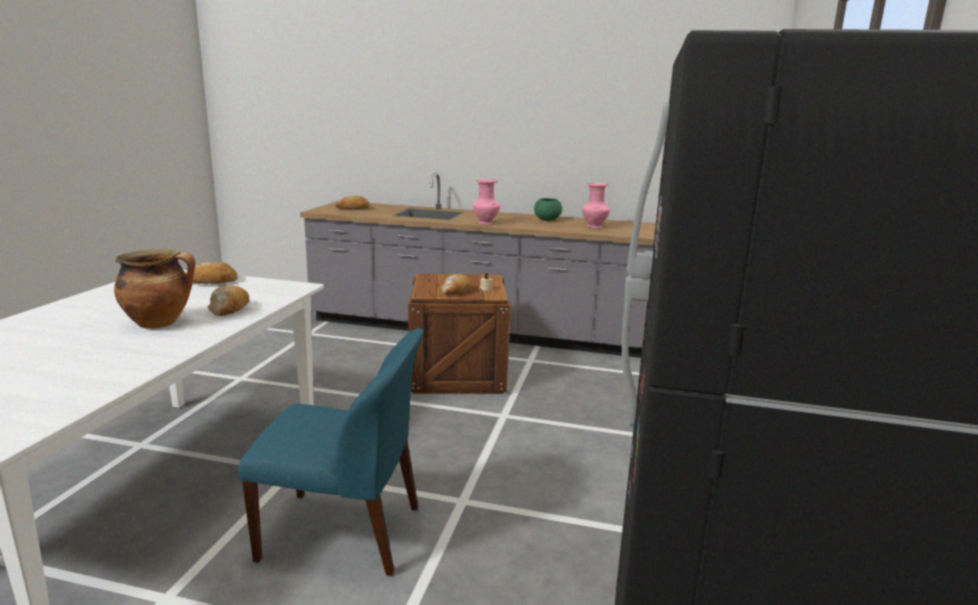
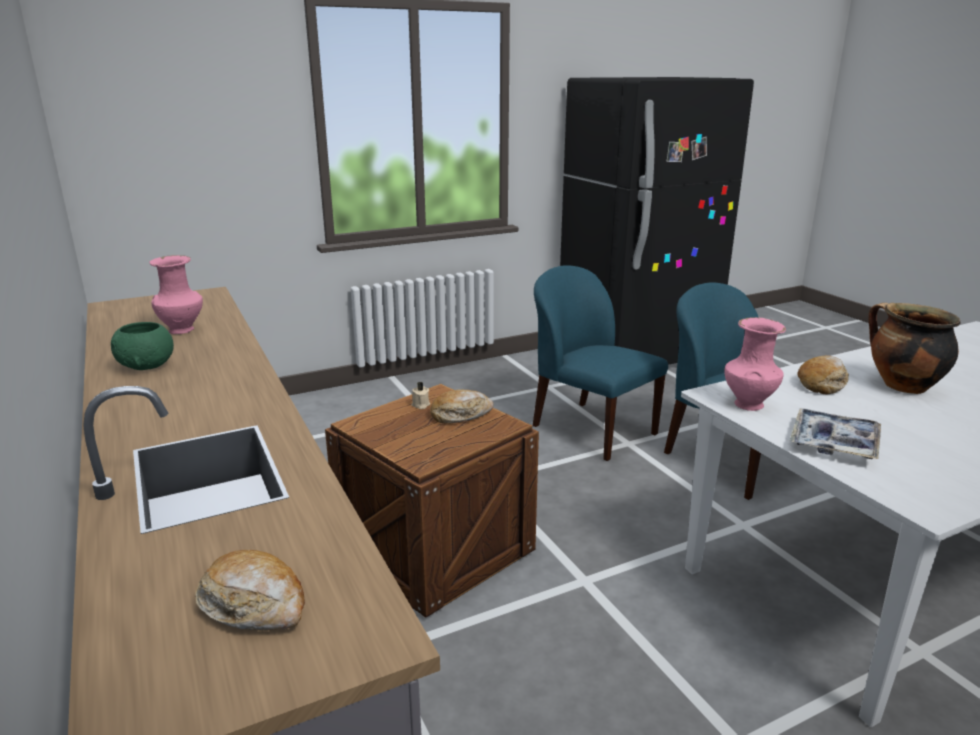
camera: 130 degrees left, 5 degrees up
(211, 282) = (834, 442): bread -> tray
(486, 223) = (255, 388): pink vase -> pink vase (748, 404)
(515, 498) = (591, 429): none -> blue chair

